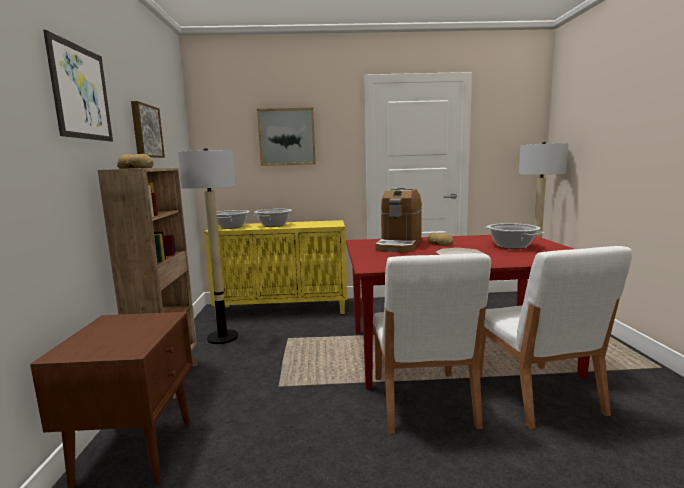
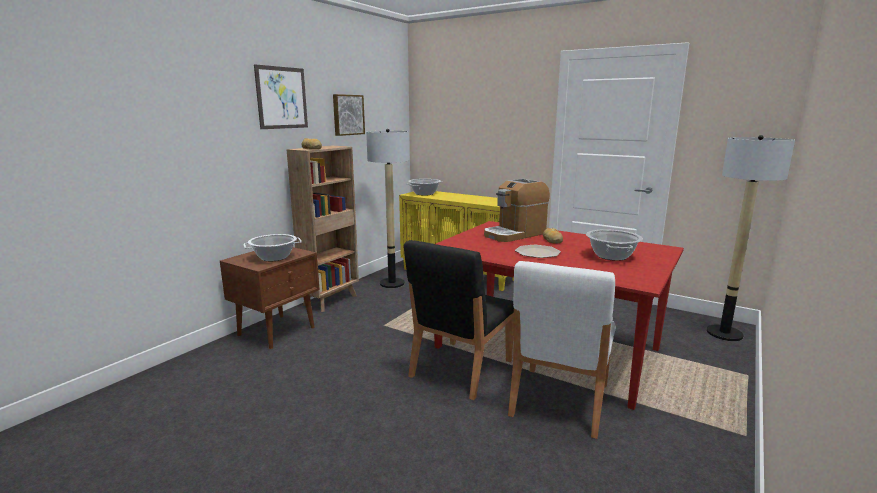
camera: 35 degrees right, 5 degrees up
(274, 225) = (456, 197): cooking pot -> cooking pot (274, 257)
(287, 137) = (483, 114): picture -> none
(422, 402) = (460, 369): white chair -> black chair

